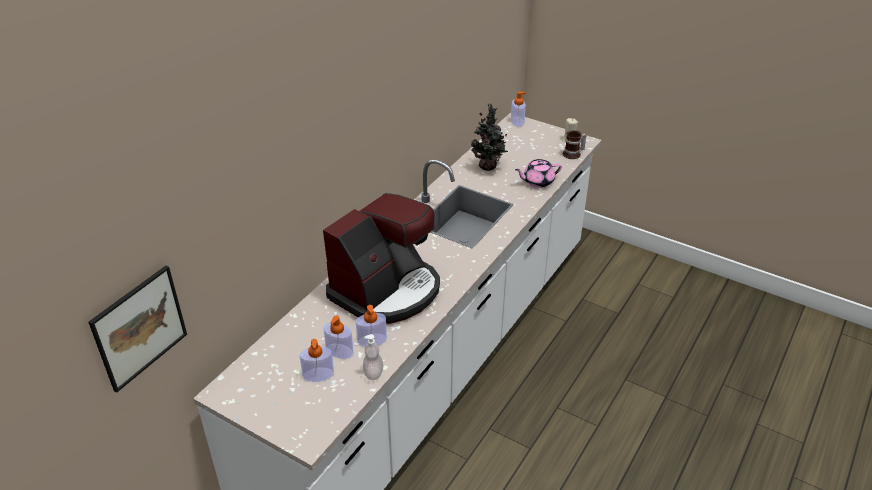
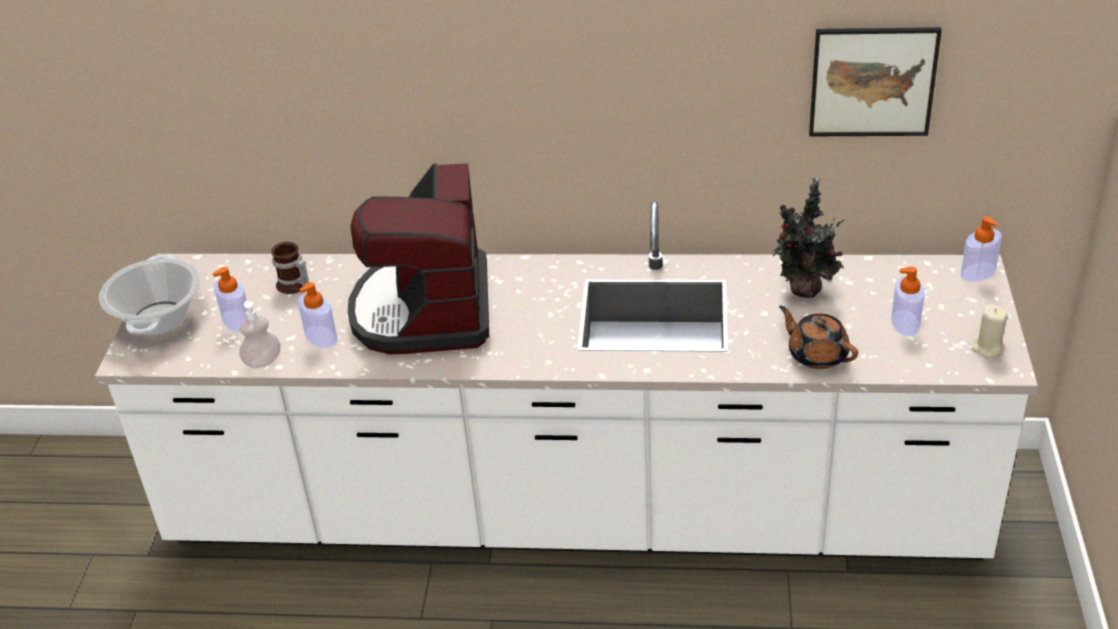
camera: 65 degrees right, 0 degrees up
(139, 327) = (89, 125): picture -> picture (872, 82)
(276, 414) = (158, 318): none -> cooking pot
(339, 351) = (286, 320): soap dispenser -> soap dispenser (905, 323)
(387, 290) = (425, 310): coffee machine -> coffee machine turned 75 degrees clockwise
(537, 181) = (817, 354): pink teapot -> brown teapot
(573, 154) = (946, 367): mug -> mug (293, 286)

